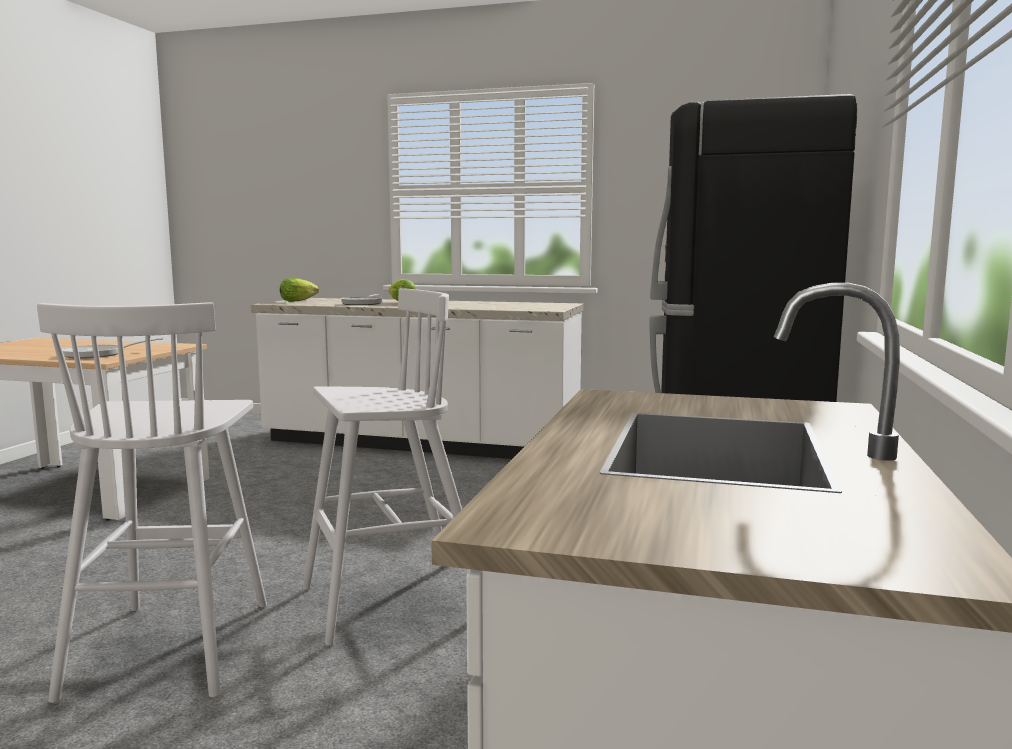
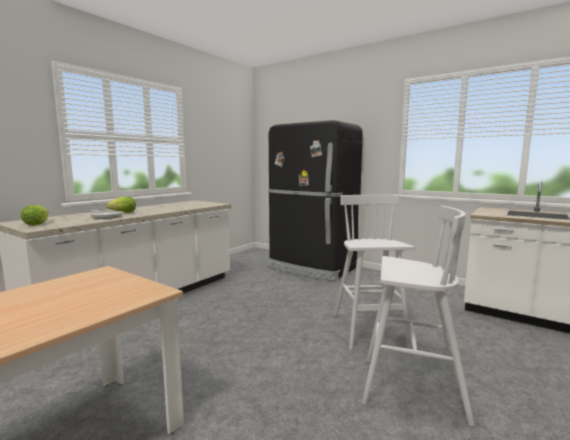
camera: 70 degrees left, 0 degrees up
(99, 354) = (113, 295): frying pan -> none

